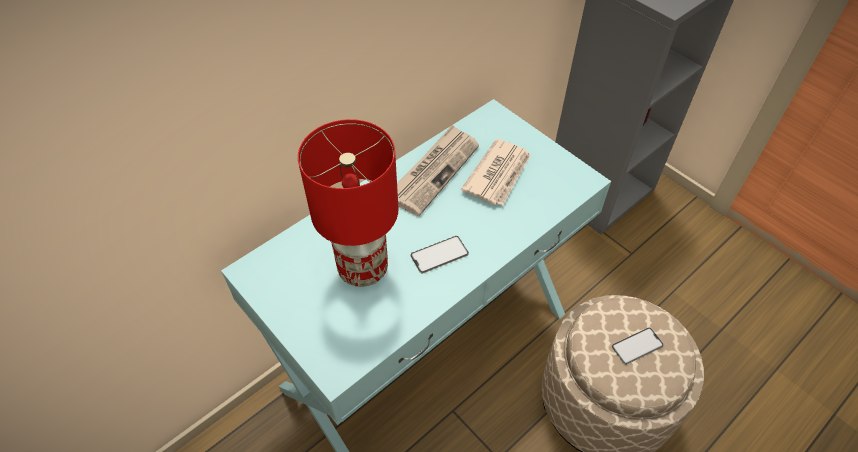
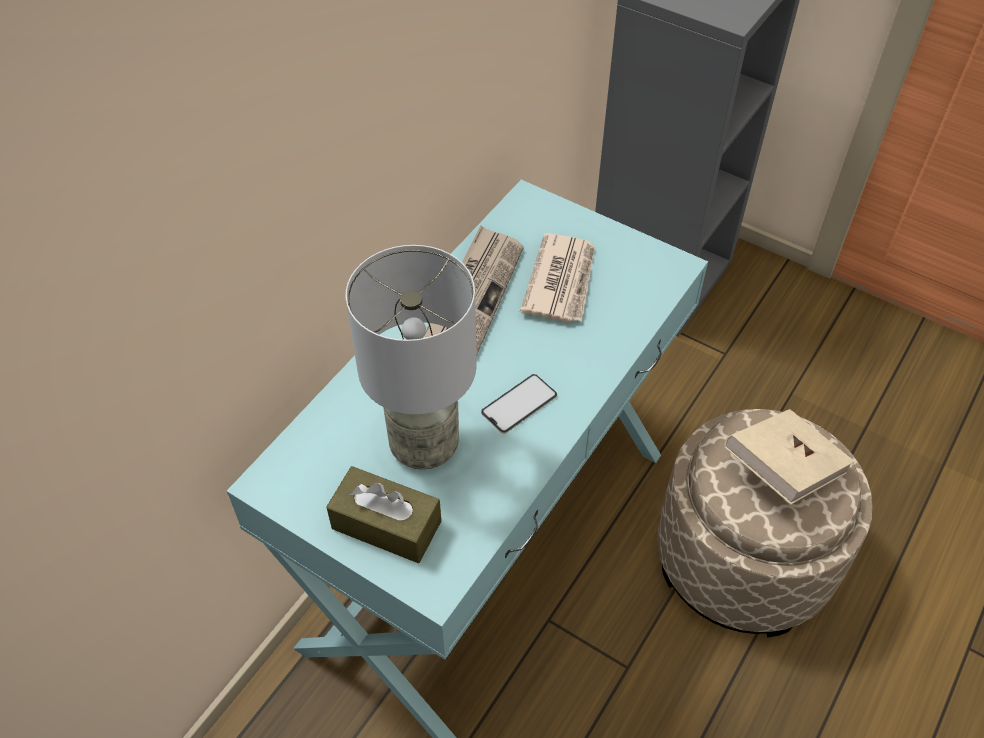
camera: 15 degrees left, 0 degrees up
(317, 319) = (386, 525): none -> brown tissue box
(362, 270) = (424, 447): red table lamp -> grey table lamp
(637, 346) = (782, 470): phone -> beige book

